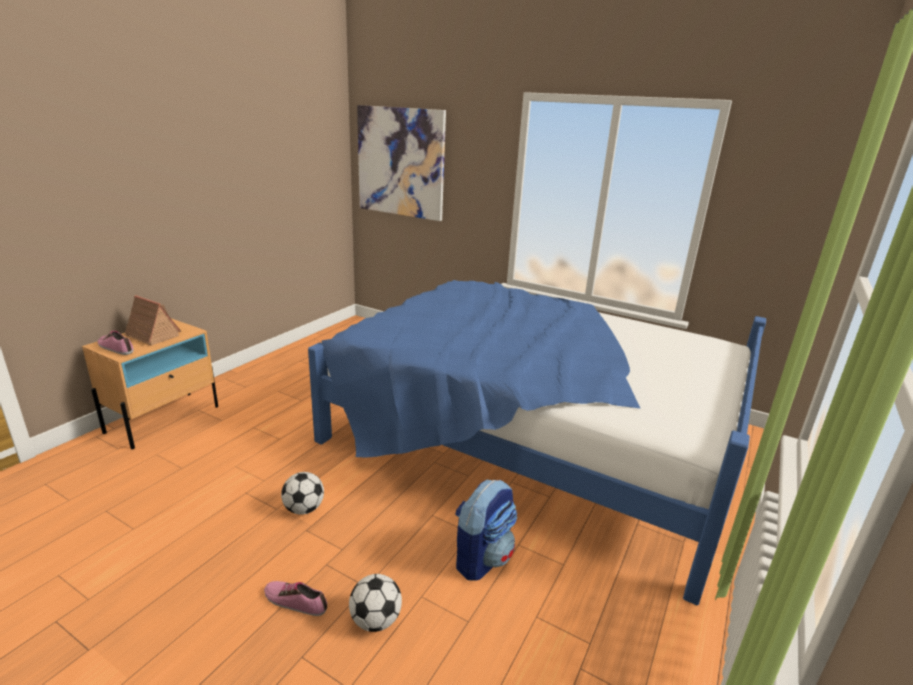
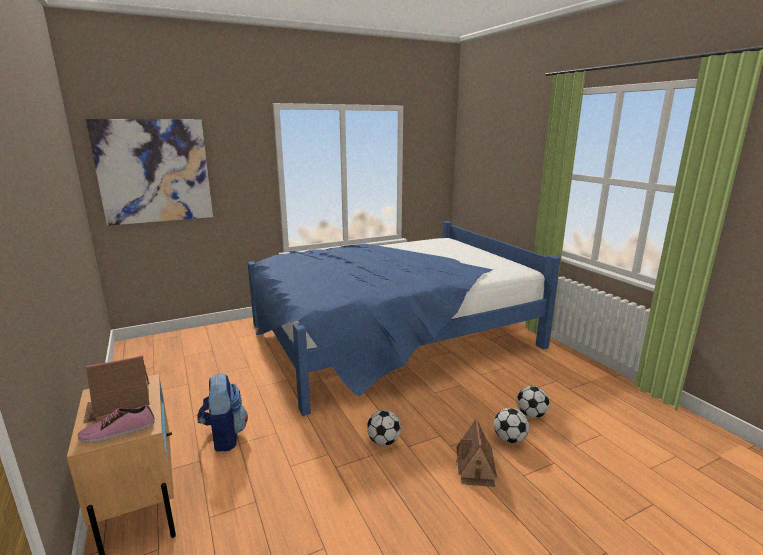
camera: 55 degrees left, 5 degrees down
(295, 601) = (475, 467): shoe -> toy house
(455, 631) = (531, 415): none -> football
(482, 558) = (483, 388): backpack -> backpack (224, 436)

